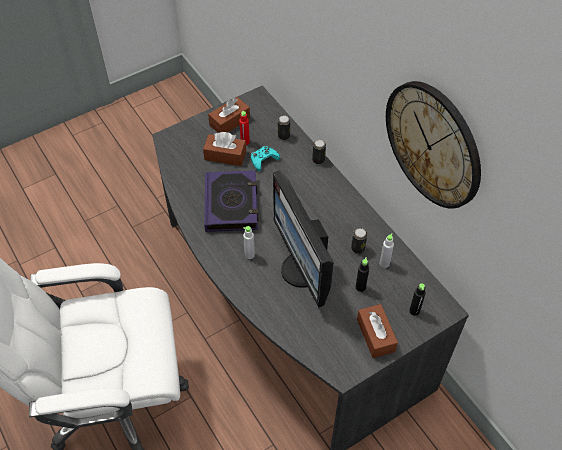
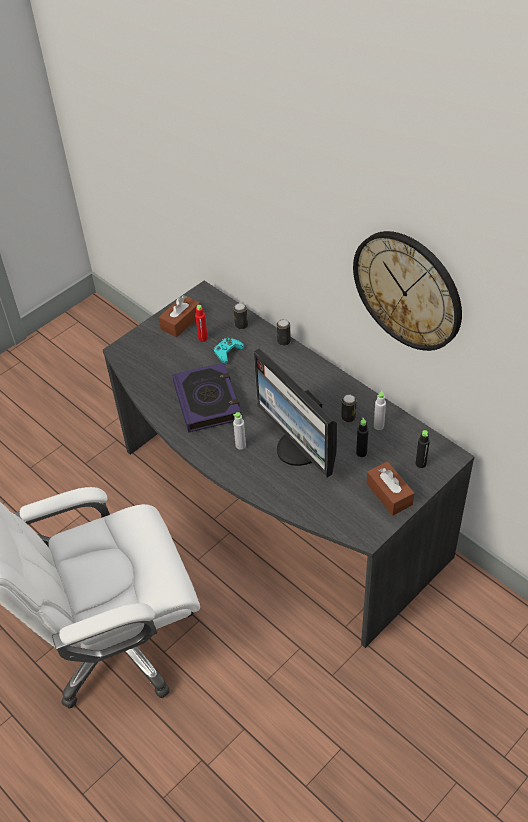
camera: 10 degrees left, 5 degrees down
(225, 155) = (186, 355): brown tissue box -> none

